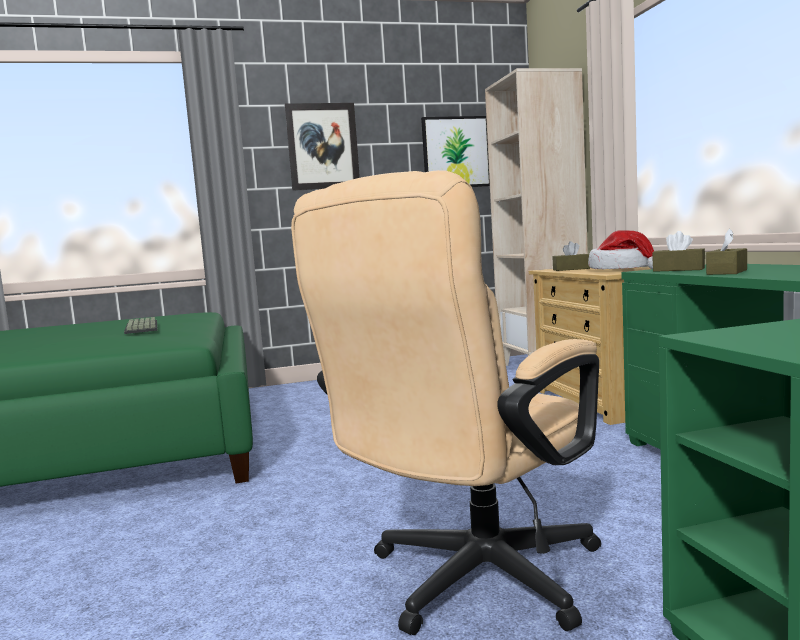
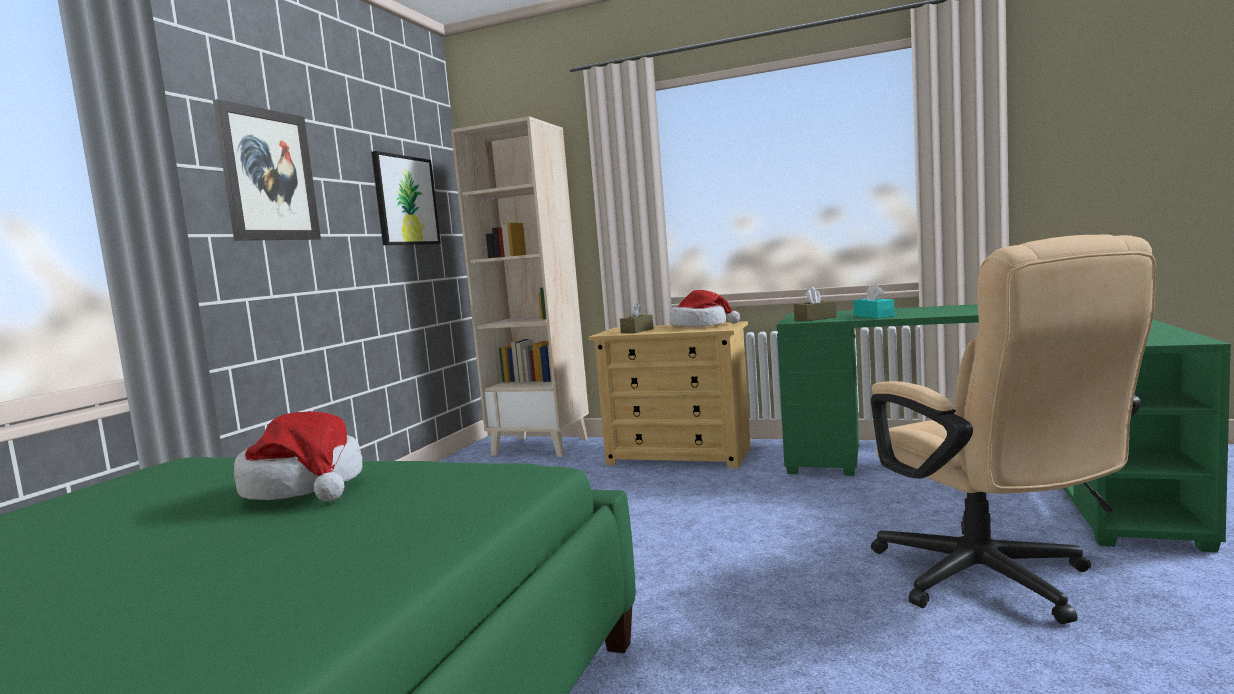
camera: 55 degrees left, 0 degrees up
(143, 327) = (305, 486): keyboard -> hat
(727, 272) = (874, 316): brown tissue box -> turquoise tissue box

